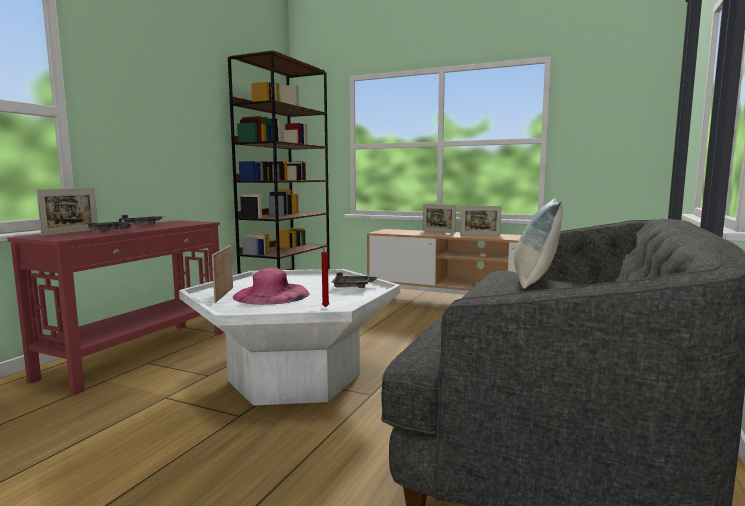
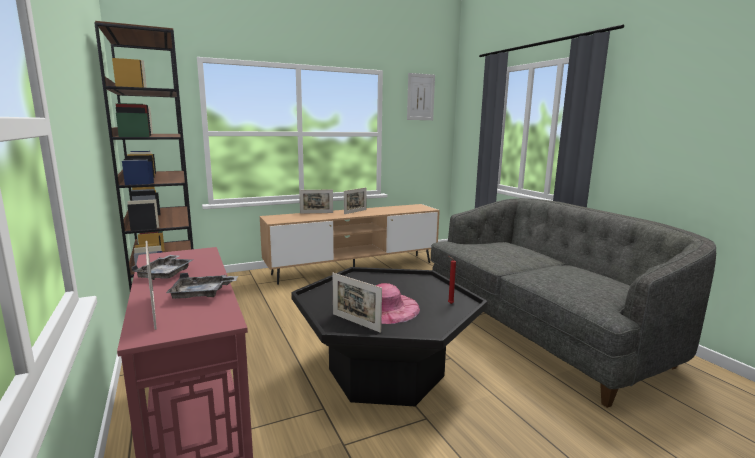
camera: 50 degrees left, 5 degrees up
(295, 378) = (386, 372): white coffee table -> black coffee table
(353, 287) = (405, 281): grey tray -> none
(535, 281) = (490, 247): pillow -> none
(615, 84) = (420, 97): none -> picture

